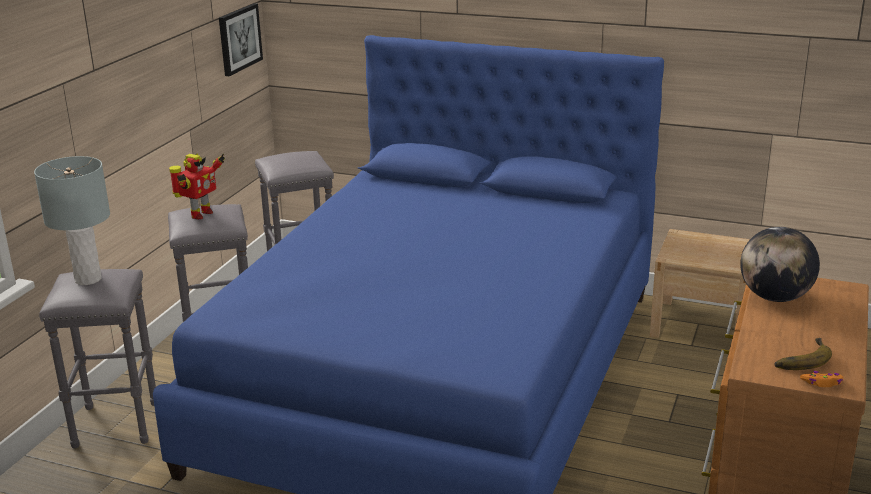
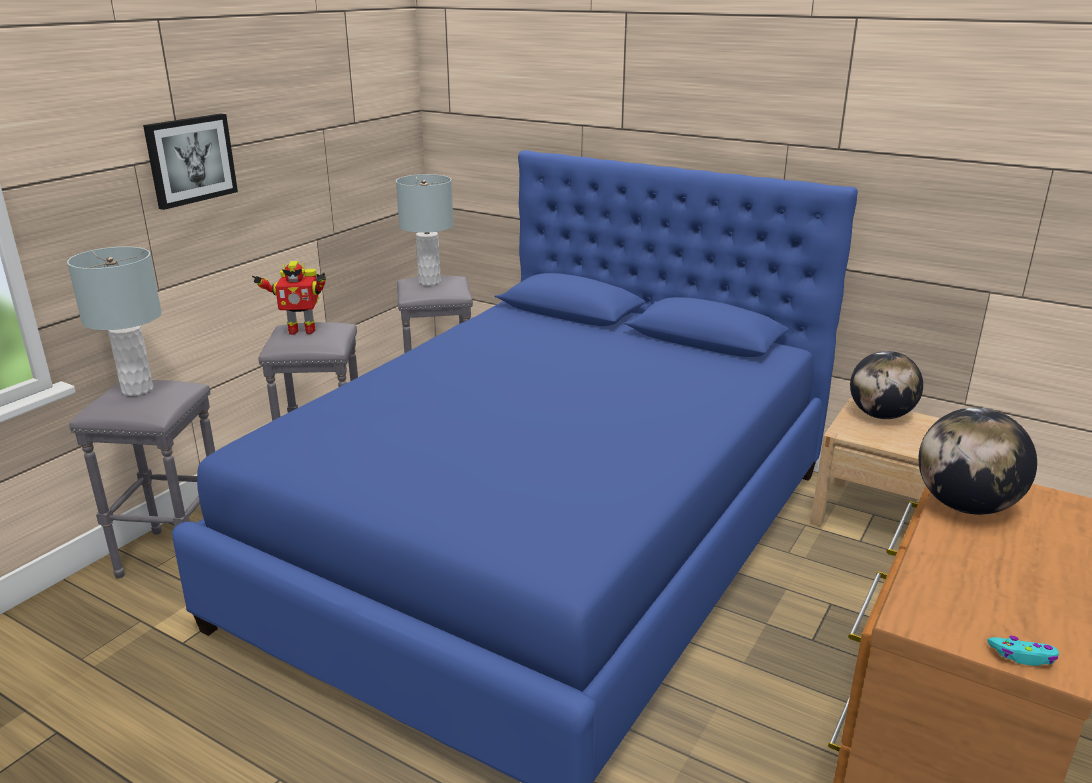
camera: 10 degrees right, 0 degrees up
(199, 214) = (301, 330): toy robot -> toy robot turned 45 degrees clockwise
(239, 39) = (388, 147): picture -> picture (190, 160)
(290, 159) = (430, 282): none -> grey table lamp
(696, 241) = (880, 415): none -> globe
(799, 358) = (990, 608): banana -> none
(822, 383) = (1023, 656): orange game controller -> turquoise game controller

